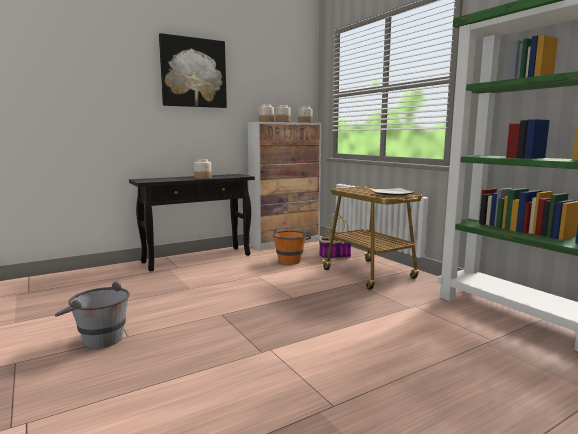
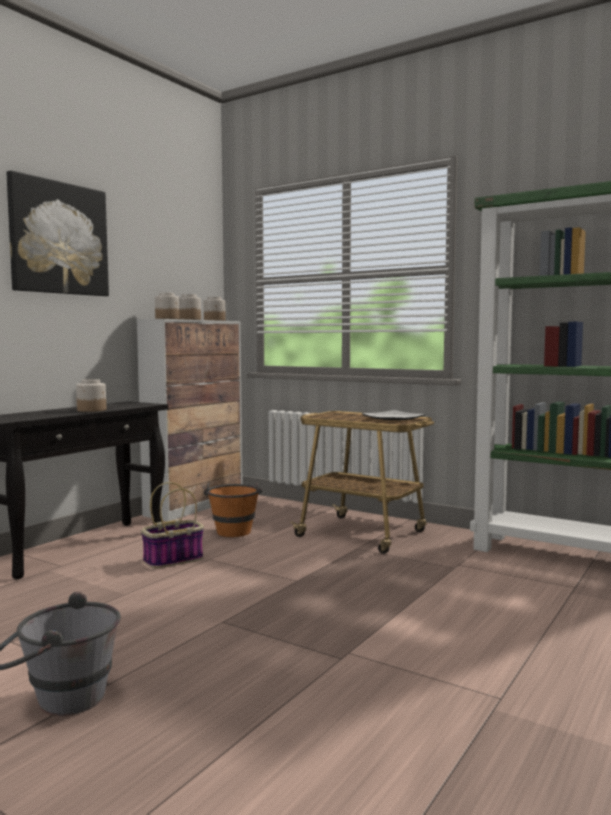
camera: 25 degrees left, 5 degrees down
(334, 256) = (290, 517): basket -> basket (173, 560)

